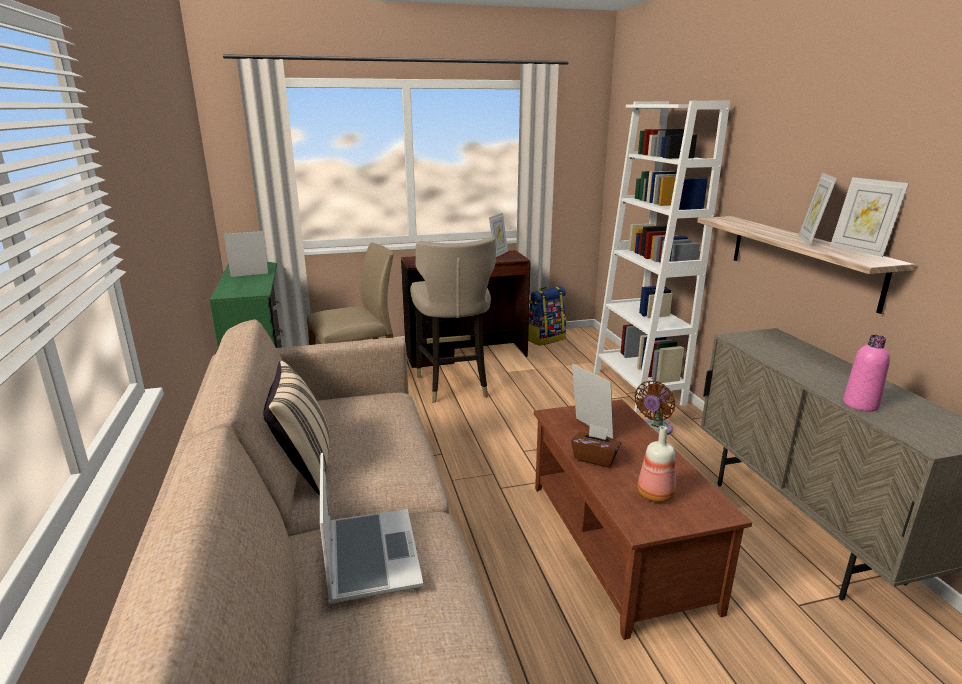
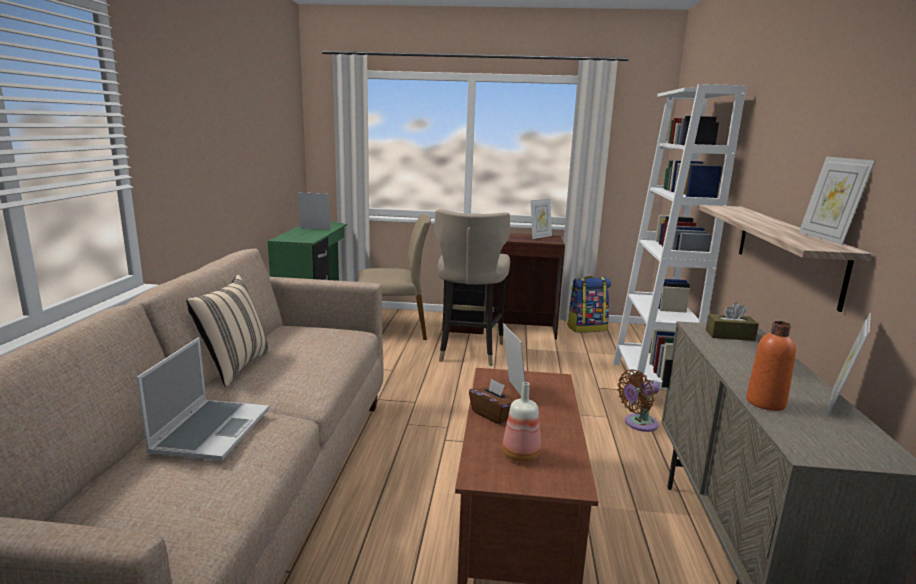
camera: 20 degrees right, 5 degrees down
(768, 342) = (729, 335): none -> brown tissue box
(809, 241) = (783, 227): picture frame -> picture frame (839, 404)
(860, 405) = (765, 402): pink bottle -> orange bottle

